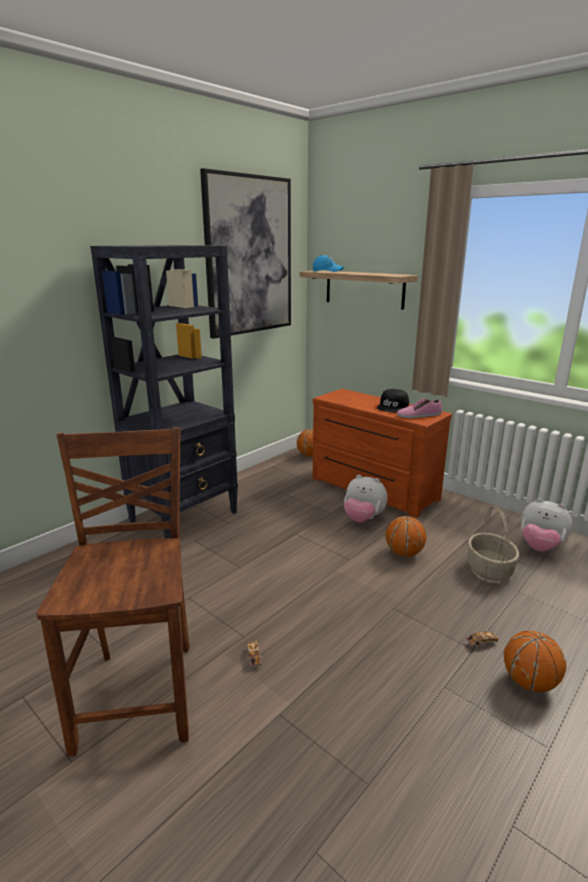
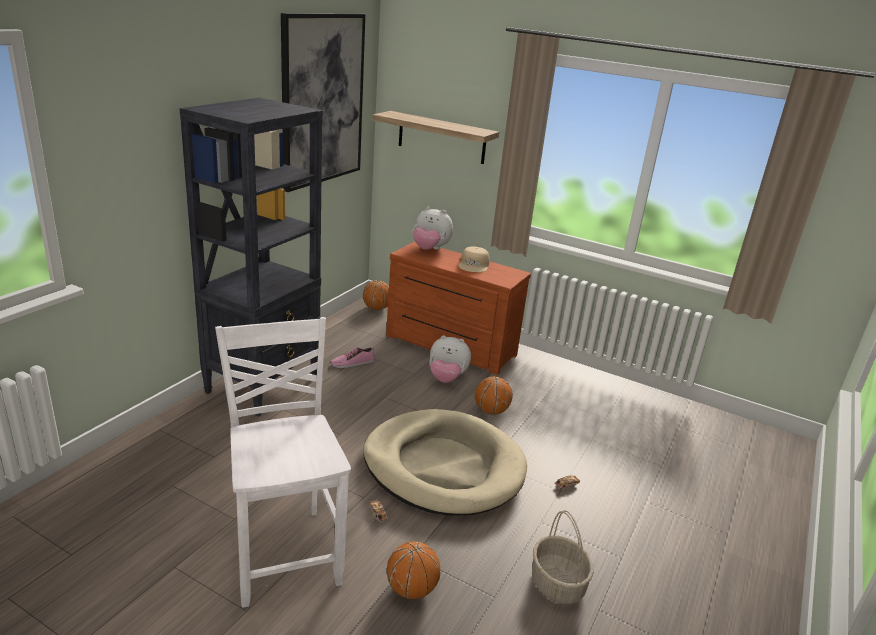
camera: 15 degrees left, 5 degrees up
(141, 692) = (286, 552): brown chair -> white chair
(327, 271) = (403, 116): blue cap -> none
(340, 609) = (443, 466): none -> beige dog bed
(393, 407) = (474, 265): black cap -> beige cap
(419, 415) = (500, 275): shoe -> shoe (352, 362)
(490, 569) = (568, 422): basket -> basket (558, 584)
(529, 682) = (605, 512): basketball -> basketball (411, 589)
(540, 547) = (608, 398): plush toy -> plush toy (430, 249)

